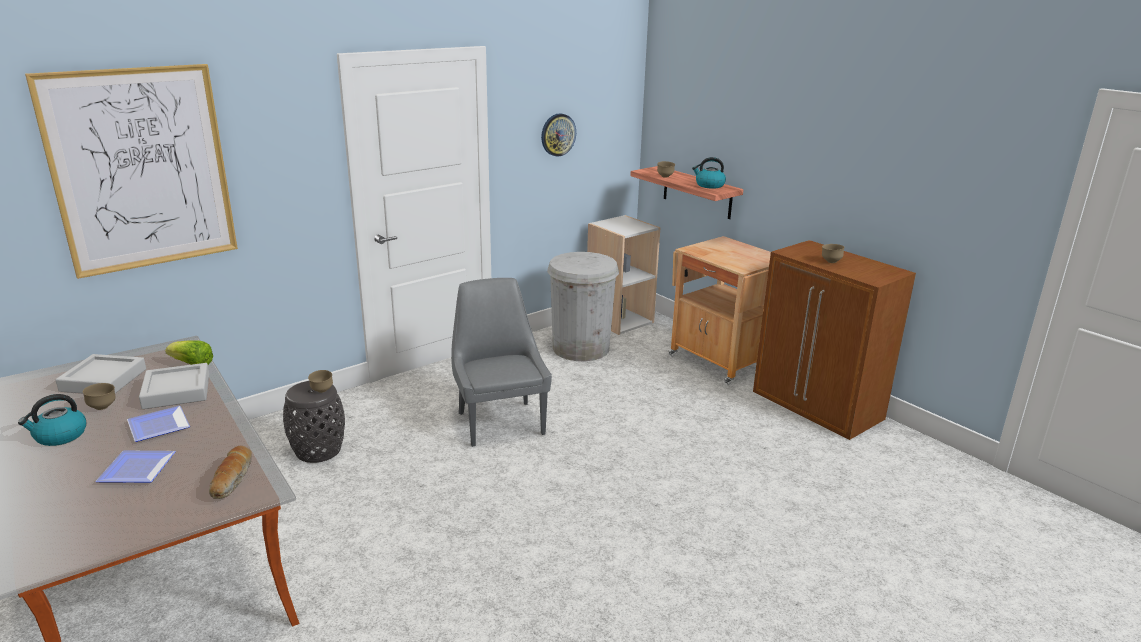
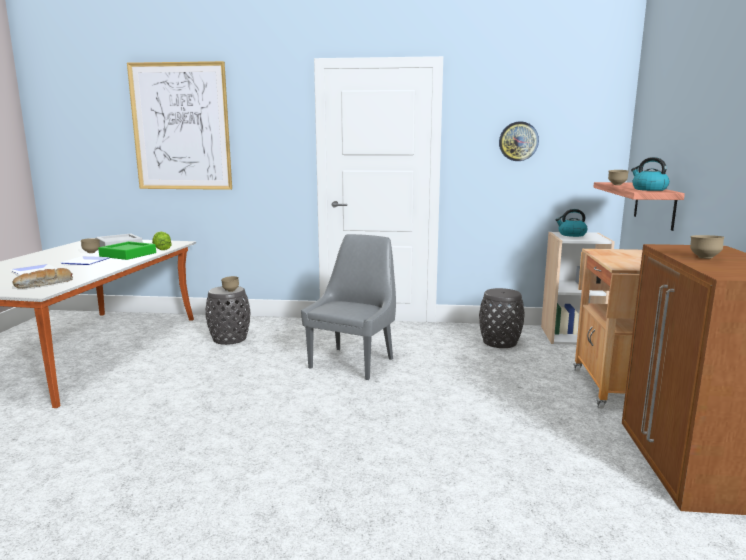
camera: 45 degrees right, 10 degrees down
(60, 436) = (53, 256): kettle -> kettle (571, 235)
(177, 391) = (128, 254): grey tray -> green tray
(581, 348) = (500, 342): white trash can -> grey stool

